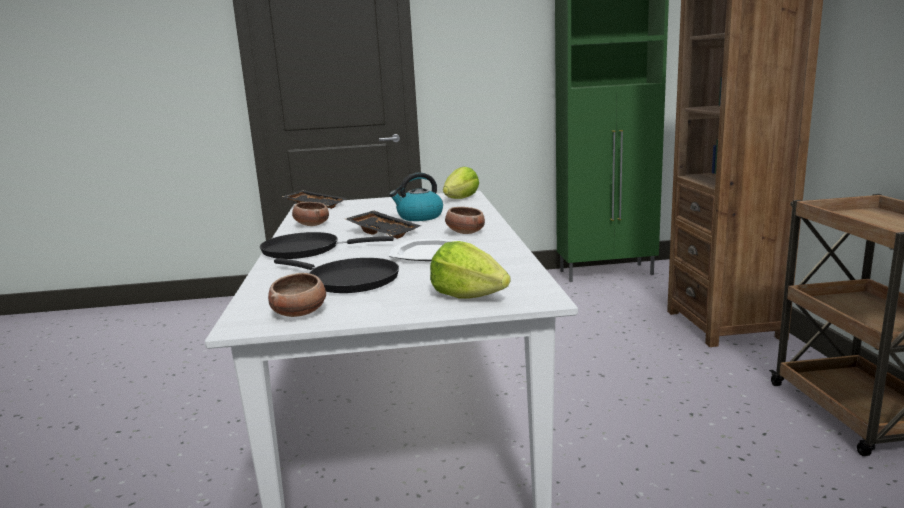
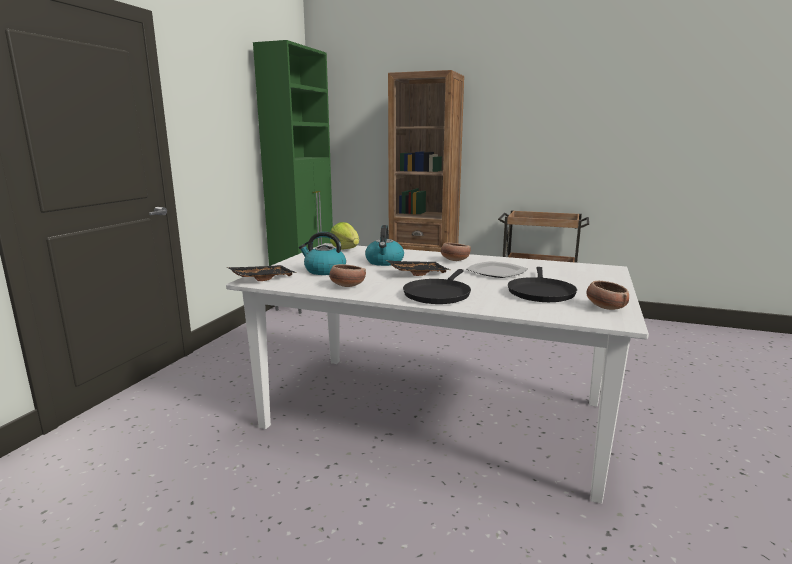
camera: 65 degrees left, 0 degrees up
(348, 280) = (540, 292): black frying pan -> black frying pan turned 135 degrees clockwise
(360, 211) = (324, 271): none -> kettle
(468, 295) = (597, 276): lettuce -> none

